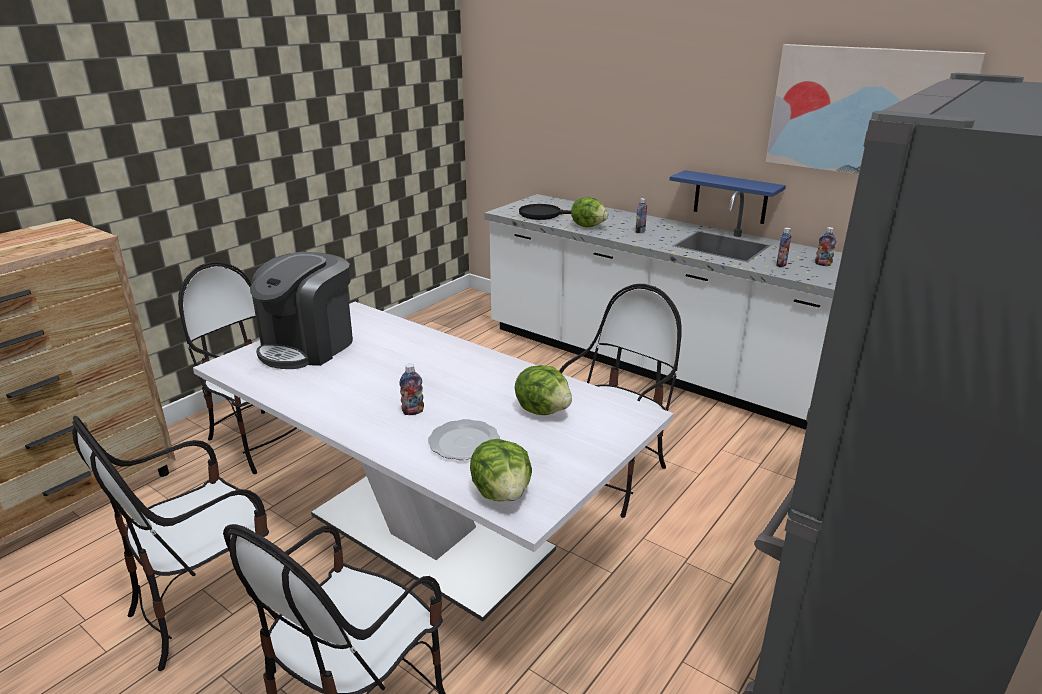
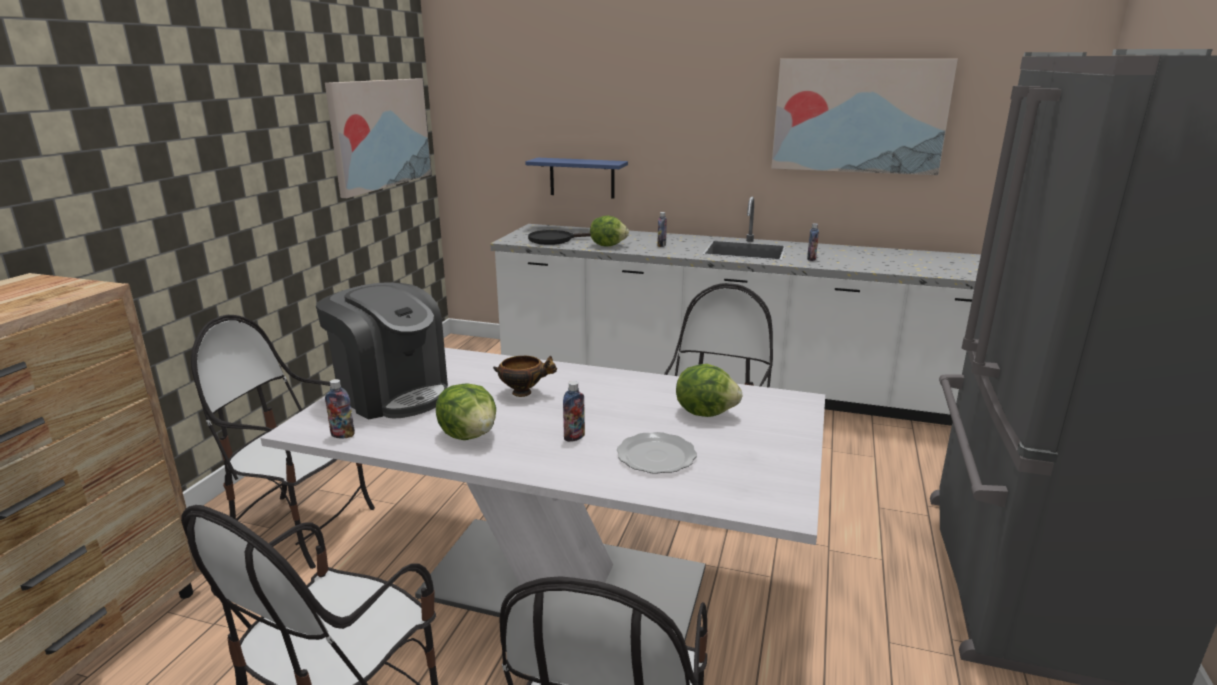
camera: 20 degrees left, 5 degrees down
(308, 346) = (392, 393): coffee machine -> coffee machine turned 60 degrees counterclockwise
(402, 103) = (380, 134): none -> picture
(407, 363) = (524, 392): none -> bowl
(502, 493) = (741, 495): lettuce -> lettuce (469, 435)
(730, 197) = (737, 205): blue shelf -> blue shelf (582, 178)
(822, 264) = (843, 255): bottle -> bottle (343, 435)

